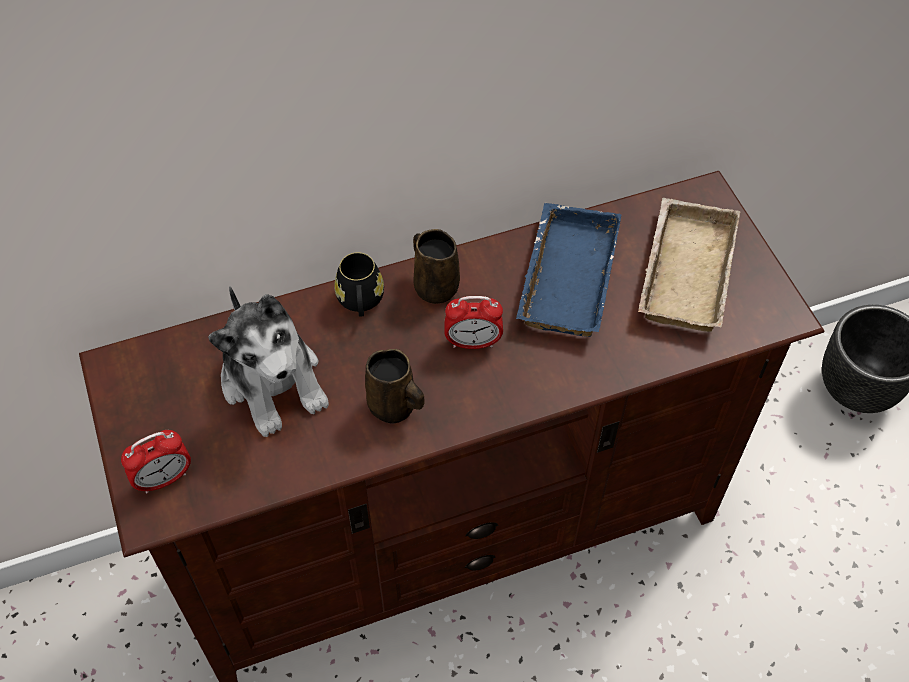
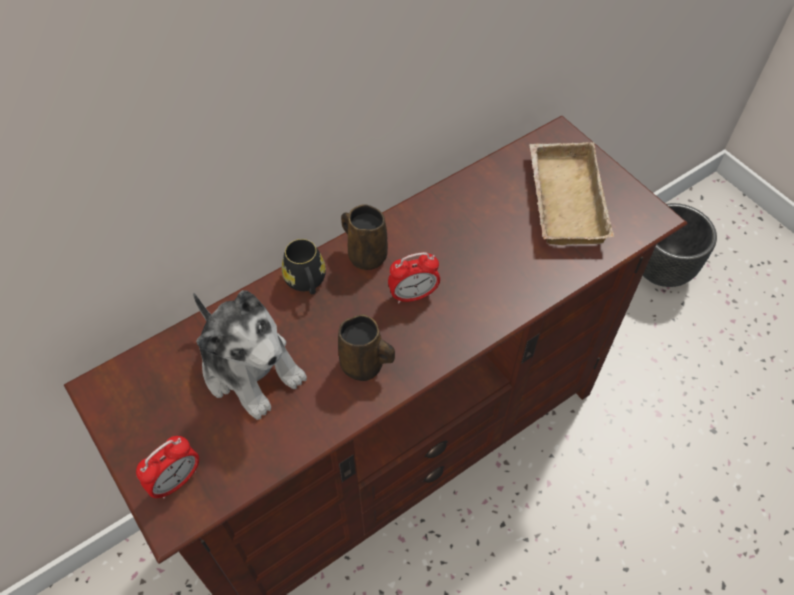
camera: 15 degrees left, 0 degrees up
(564, 275) = (470, 222): blue tray -> none

